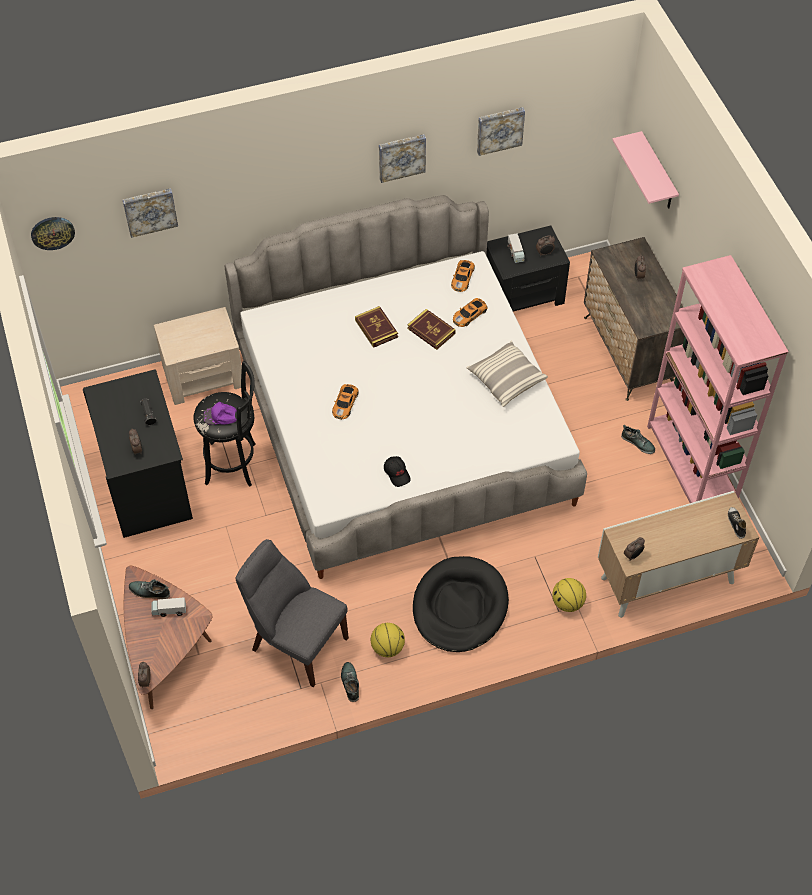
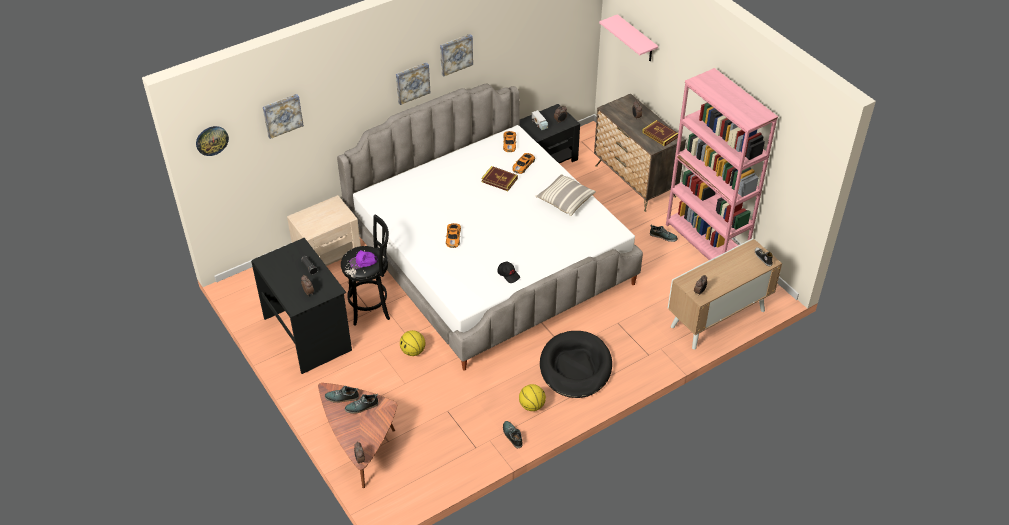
camera: 15 degrees left, 10 degrees down
(169, 610) = (362, 407): toy truck -> shoe
(296, 642) = (461, 417): grey chair -> none
(376, 328) = (458, 186): book -> book (660, 135)
(499, 129) = (520, 26): picture -> picture (412, 82)
(567, 603) = (653, 348): basketball -> basketball (413, 351)

